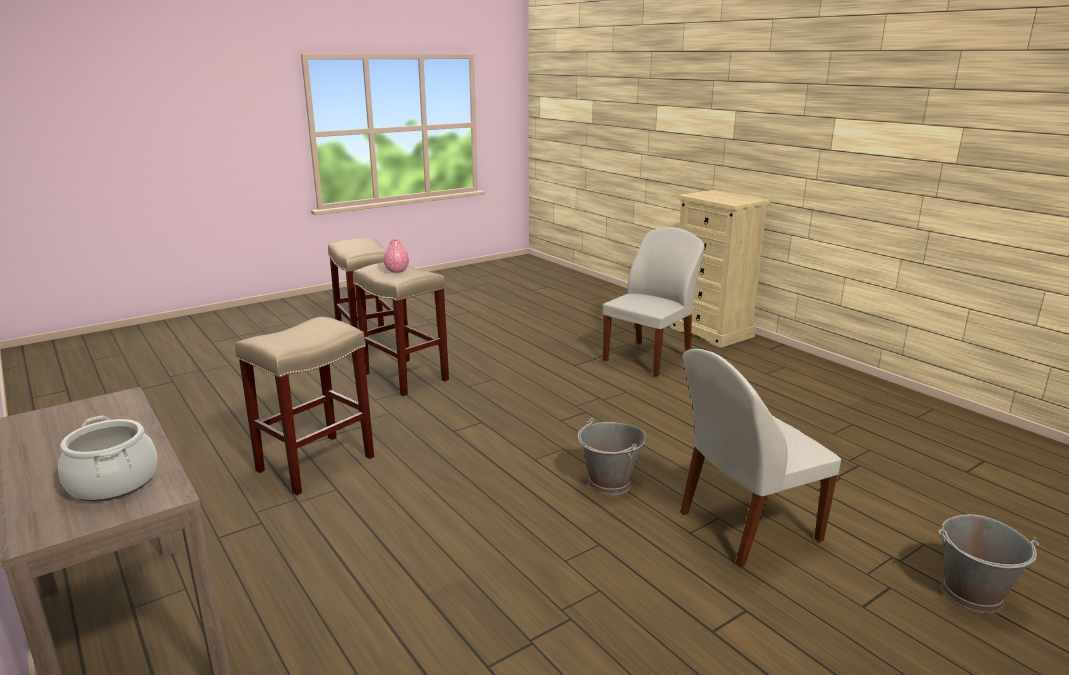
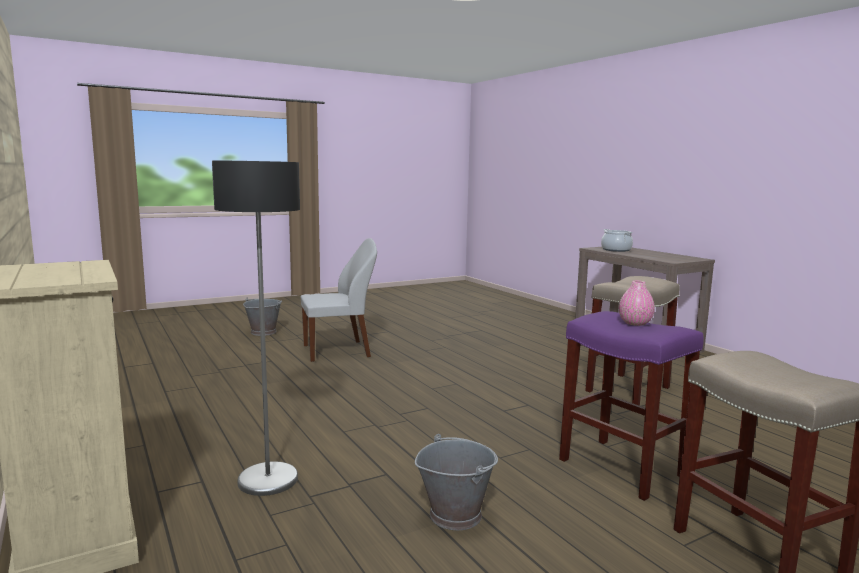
camera: 175 degrees left, 10 degrees down
(406, 377) = (619, 467): beige stool -> purple stool
(610, 484) = (405, 369): grey bucket -> grey bucket (455, 514)
(649, 358) = (267, 480): white chair -> floor lamp

